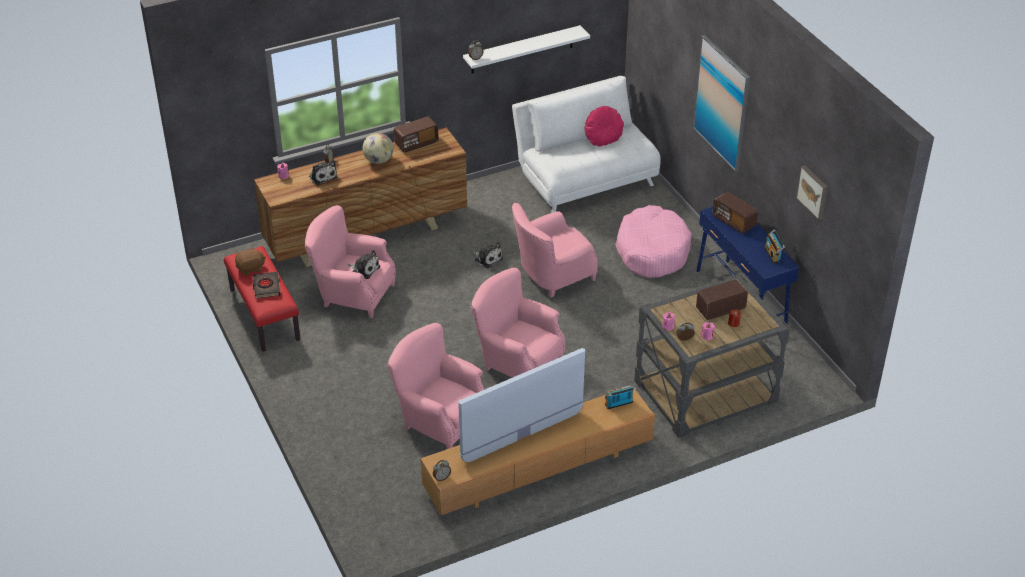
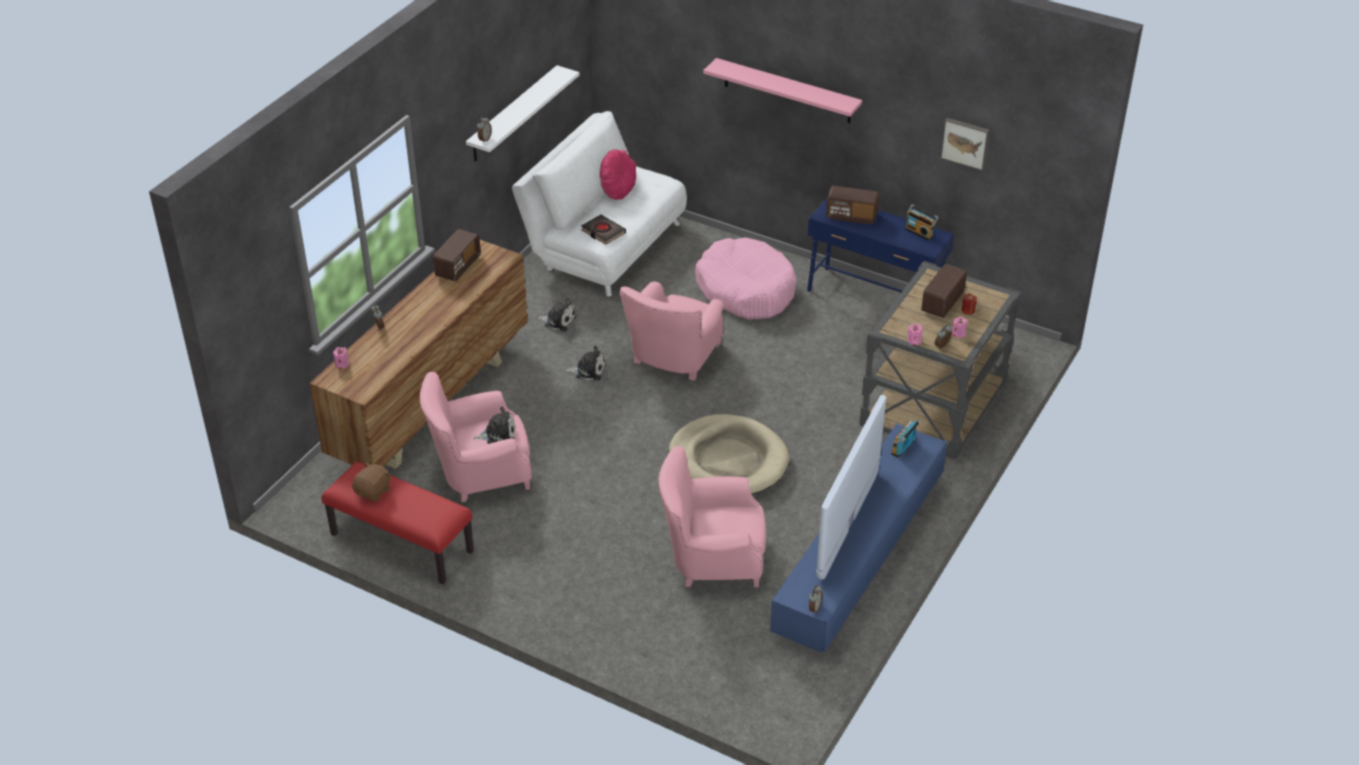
camera: 35 degrees left, 0 degrees up
(266, 287) = (414, 503): black book -> black book (603, 232)
(322, 176) = (389, 345): plush toy -> plush toy (558, 321)
(378, 160) = (435, 302): globe -> none
(517, 361) = (728, 460): pink armchair -> beige dog bed
(539, 469) = (860, 557): brown tv stand -> blue tv stand
(721, 103) = (787, 91): picture -> pink shelf

